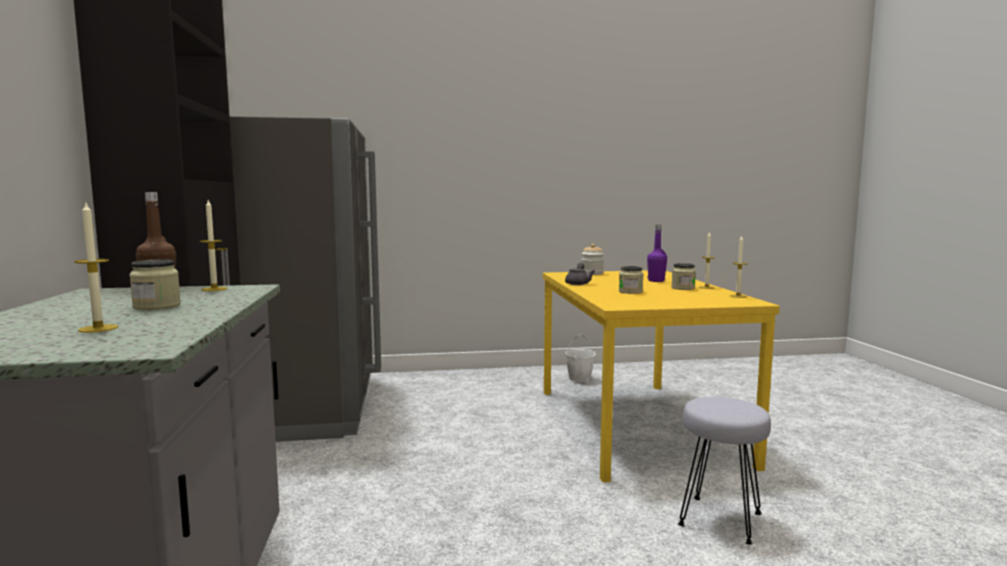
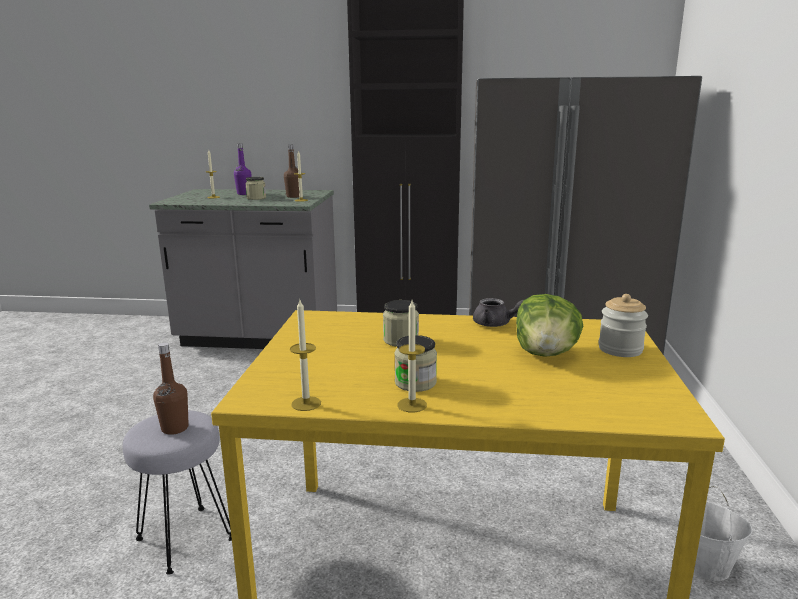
camera: 105 degrees right, 10 degrees up
(614, 279) = (546, 354): none -> lettuce
(656, 281) = (512, 381): purple bottle -> purple bottle (244, 194)
(724, 404) = (175, 428): none -> brown bottle

